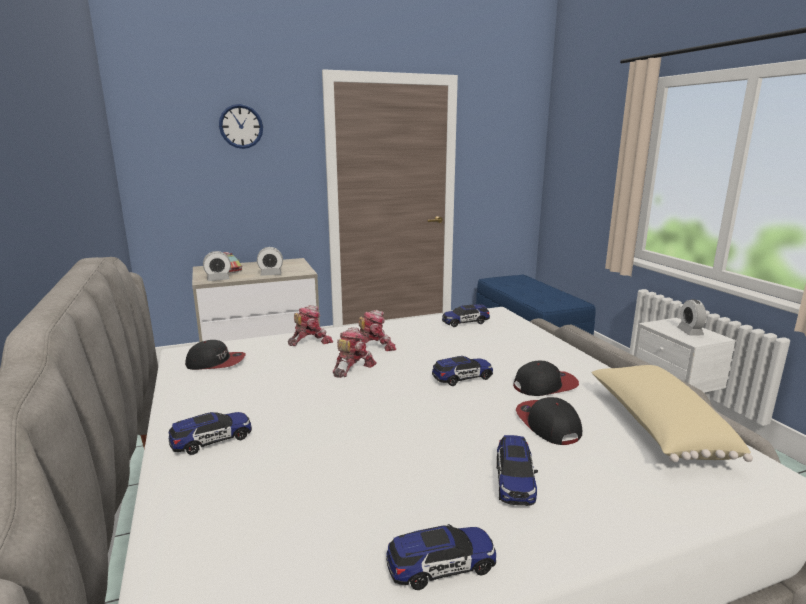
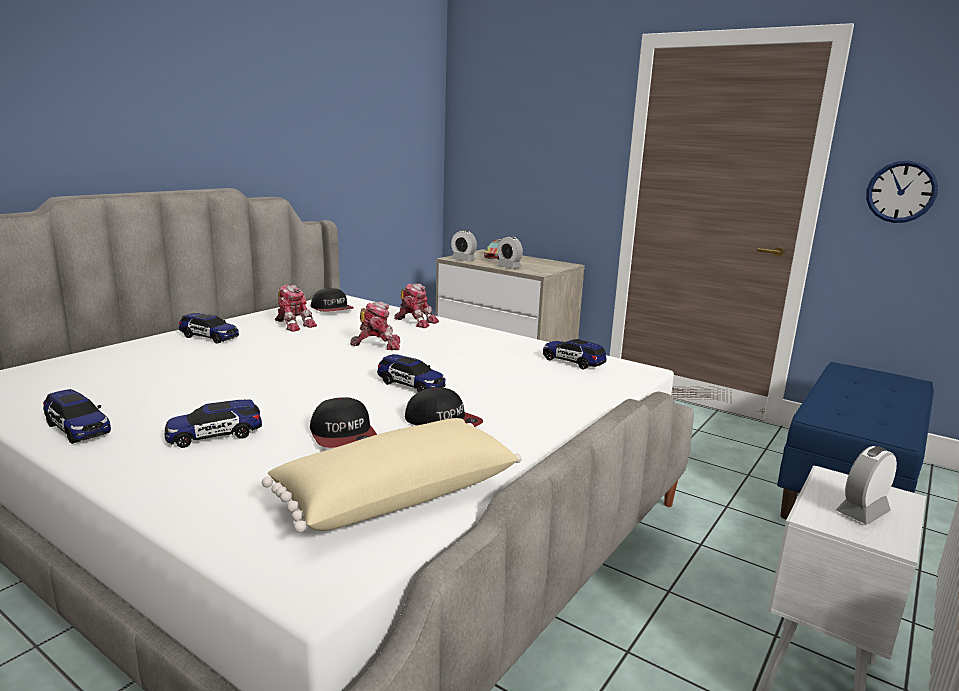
camera: 55 degrees right, 0 degrees up
(241, 126) = (546, 105): wall clock -> wall clock (901, 192)
(374, 346) = (437, 342): toy robot -> toy robot (293, 324)
(547, 424) = (343, 435): cap -> cap turned 120 degrees clockwise

